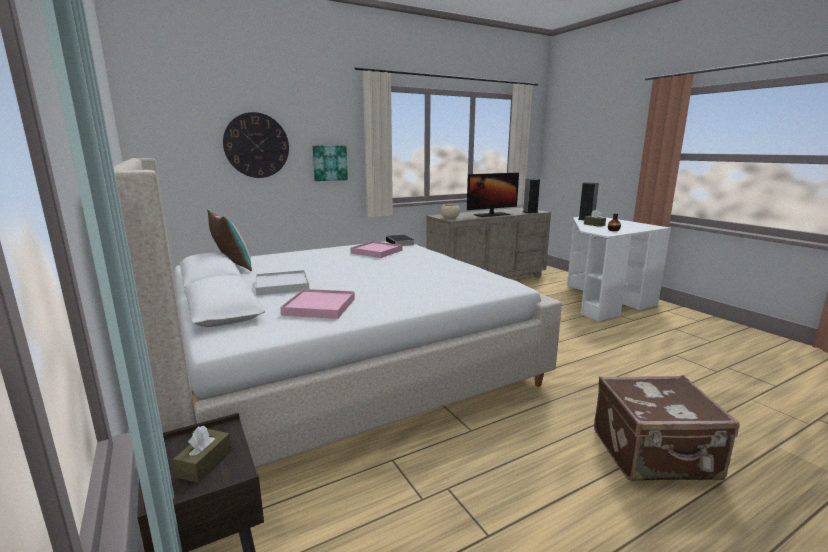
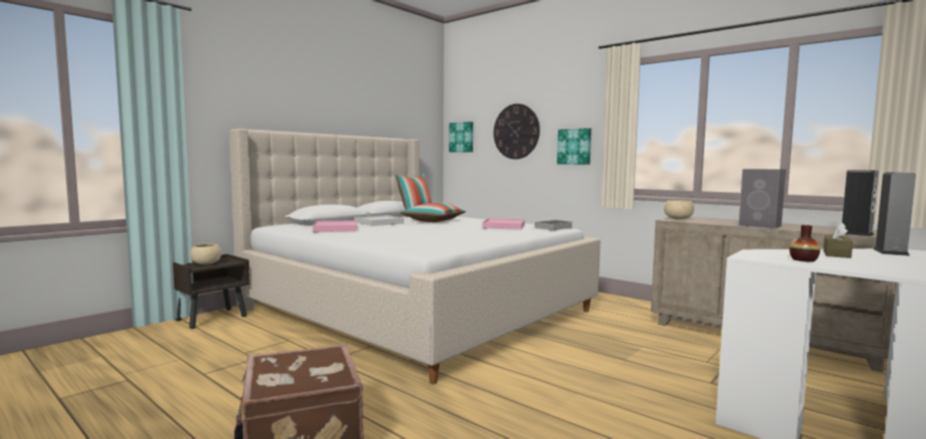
camera: 70 degrees right, 10 degrees down
(163, 150) = (462, 137): none -> picture
(205, 463) = (206, 264): brown tissue box -> beige bowl
(298, 265) = (433, 221): none -> pillow
(492, 215) = (761, 225): monitor -> grey speaker

